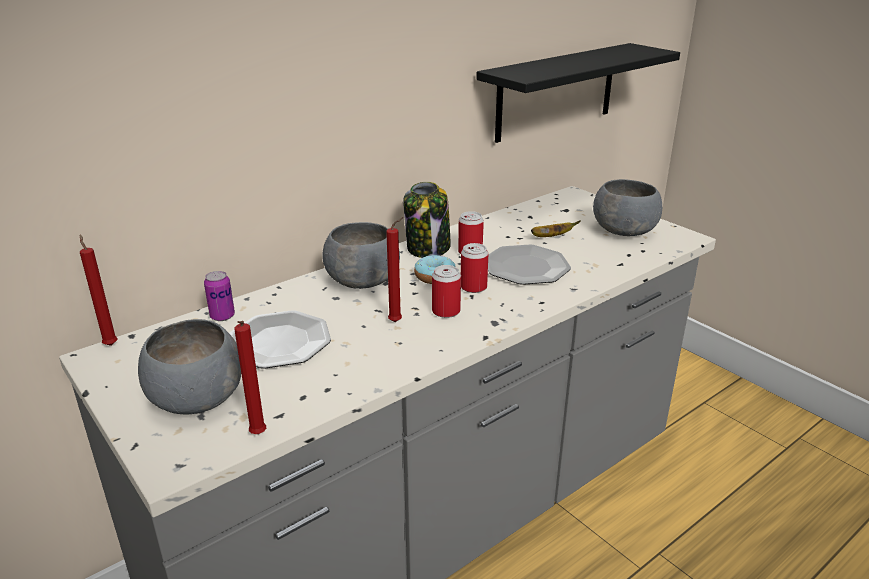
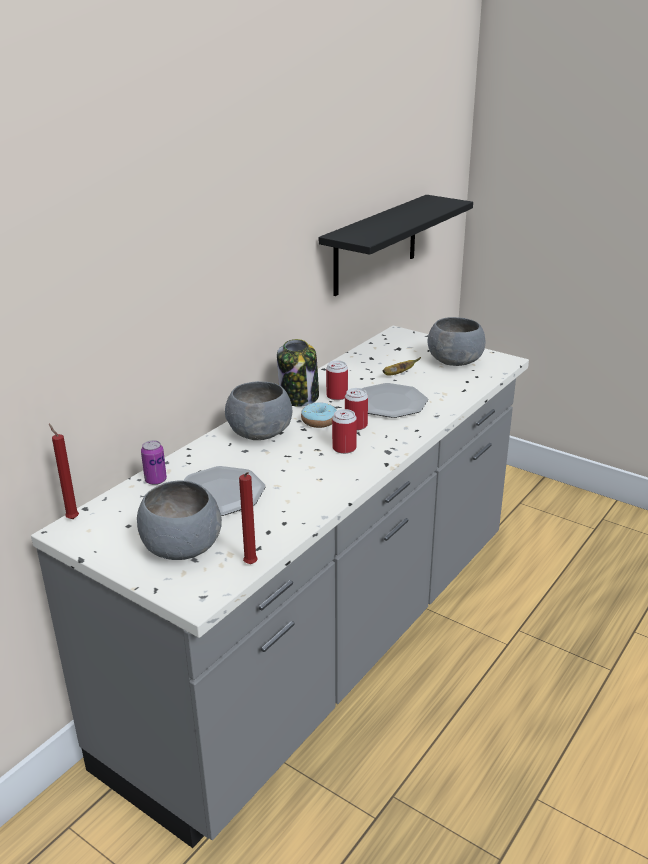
camera: 15 degrees left, 0 degrees up
(397, 321) = (309, 462): red candle -> none

